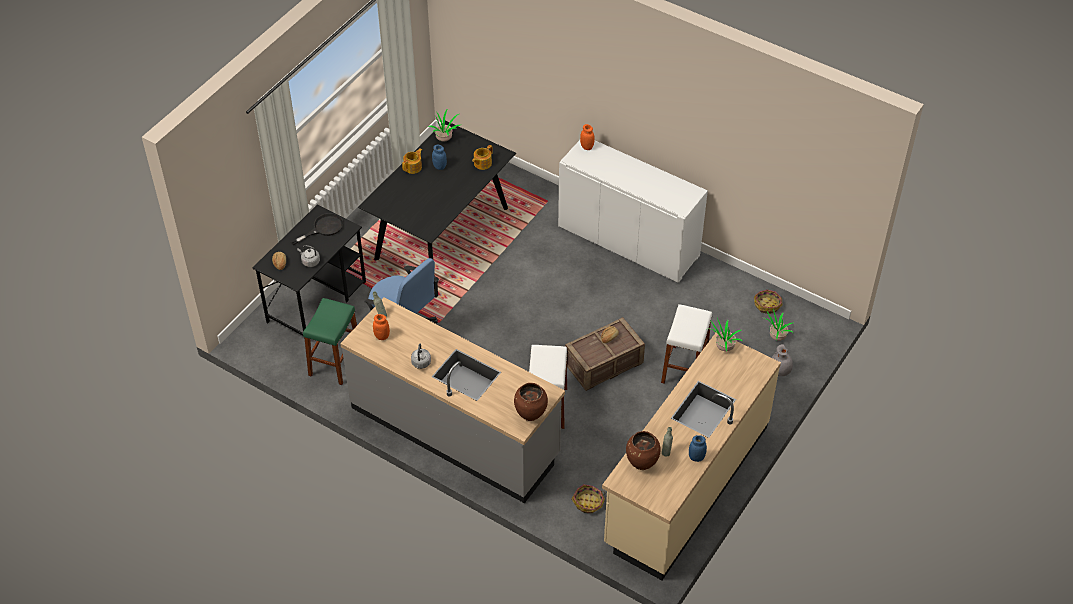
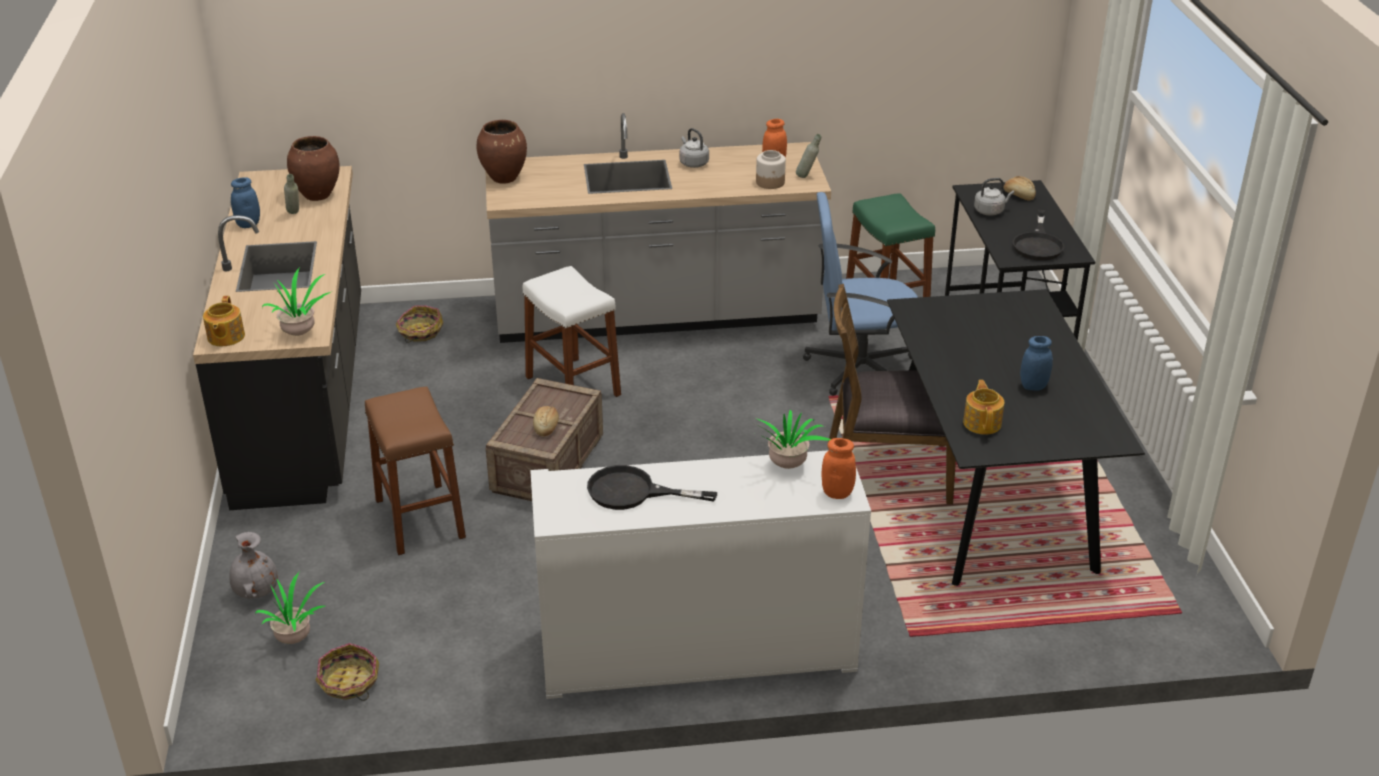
camera: 140 degrees right, 15 degrees down
(403, 322) = (770, 182): none -> jar
(413, 167) = (1066, 366): teapot -> teapot (225, 337)
(445, 138) = (1095, 426): potted plant -> potted plant (787, 467)
(466, 269) = (887, 472): none -> brown chair
(656, 187) = (633, 492): none -> black frying pan
(684, 368) = (420, 518): white stool -> brown stool
(686, 485) = (305, 399): beige counter -> black counter

